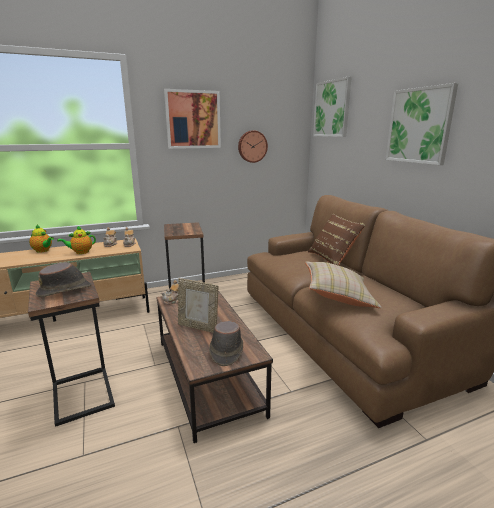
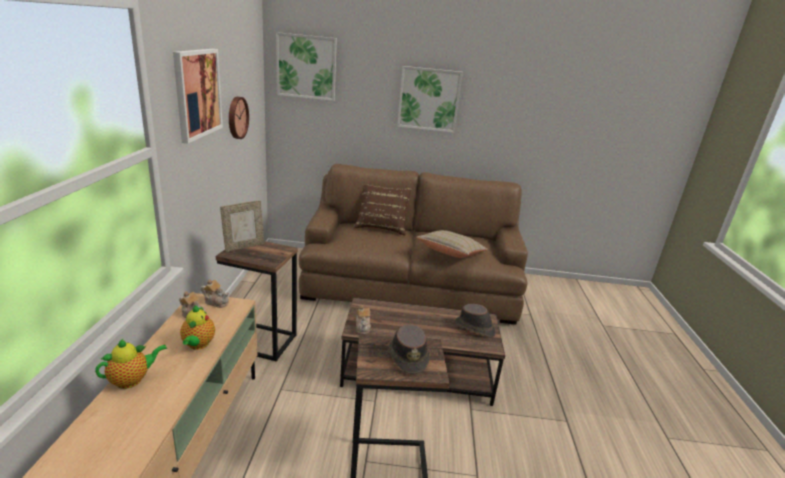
camera: 65 degrees left, 5 degrees up
(198, 327) = (428, 329): picture frame -> picture frame (244, 246)

